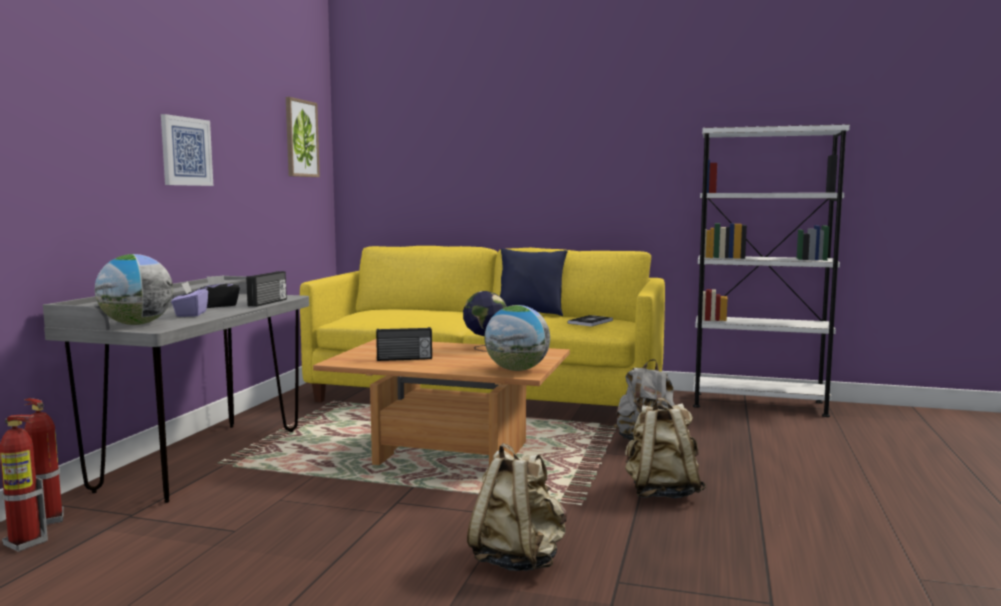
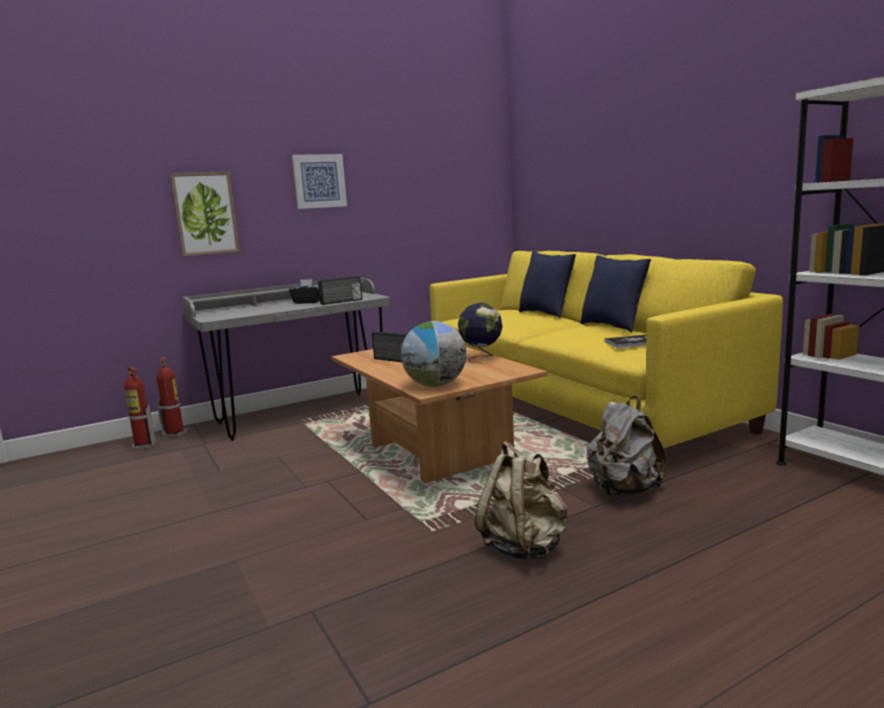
camera: 45 degrees right, 5 degrees up
(136, 324) = (218, 314): globe -> none
(190, 314) = (268, 308): purple tissue box -> none
(301, 138) = (462, 156): picture -> picture (205, 213)
(438, 309) = (546, 314): none -> blue pillow
(518, 560) = (296, 558): beige backpack -> none

